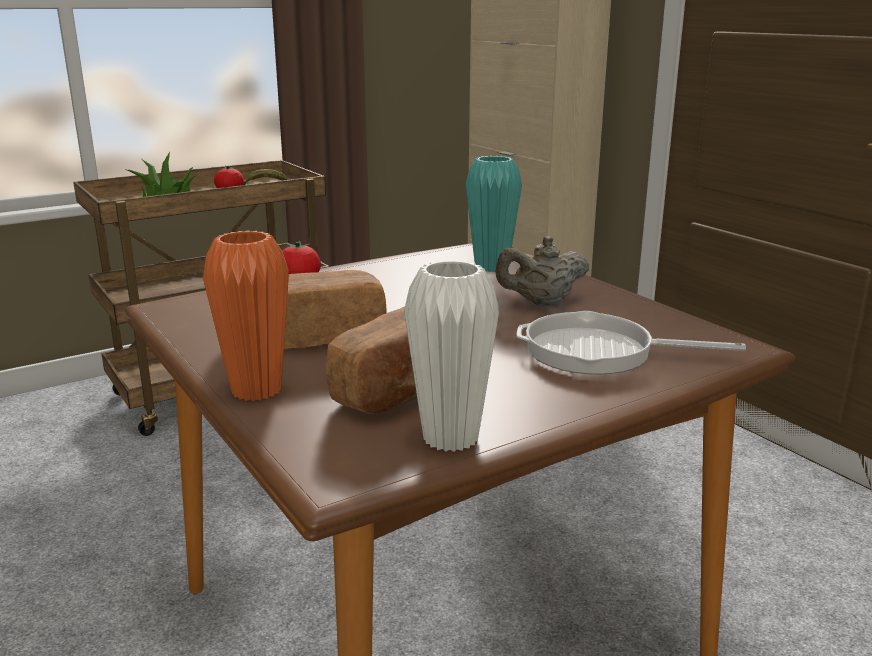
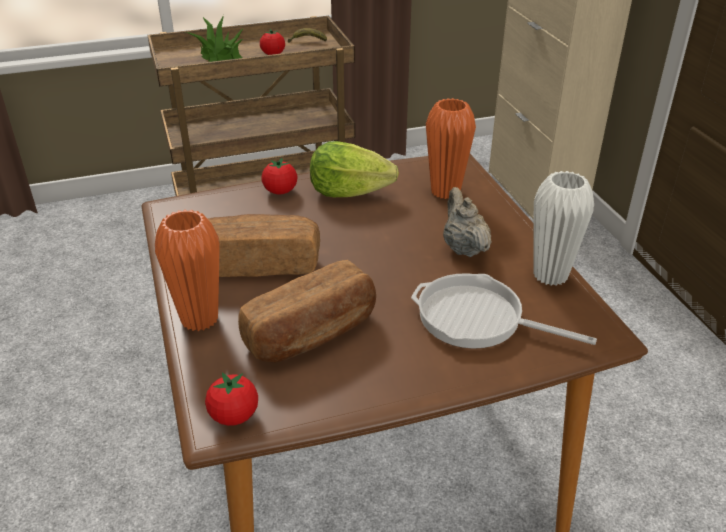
camera: 15 degrees right, 15 degrees up
(354, 468) = (234, 416): none -> tomato
(382, 276) = (348, 192): none -> lettuce
(450, 438) = (314, 398): white vase -> white vase (550, 275)
(491, 267) = (445, 191): turquoise vase -> orange vase
(541, 303) = (463, 248): beige teapot -> beige teapot turned 75 degrees clockwise

